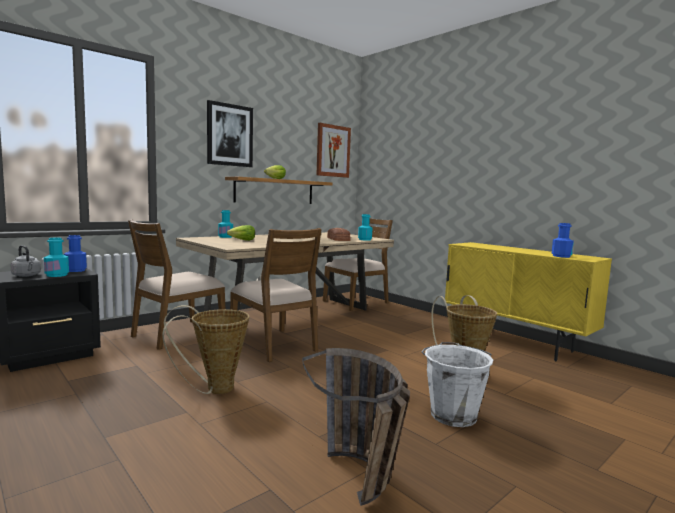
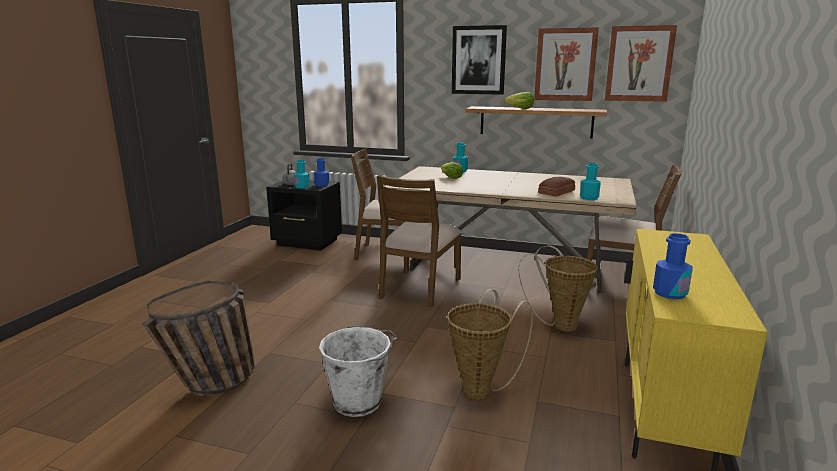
camera: 60 degrees right, 10 degrees up
(213, 389) = (308, 298): basket -> basket (559, 325)
(292, 146) = (565, 64): none -> picture

